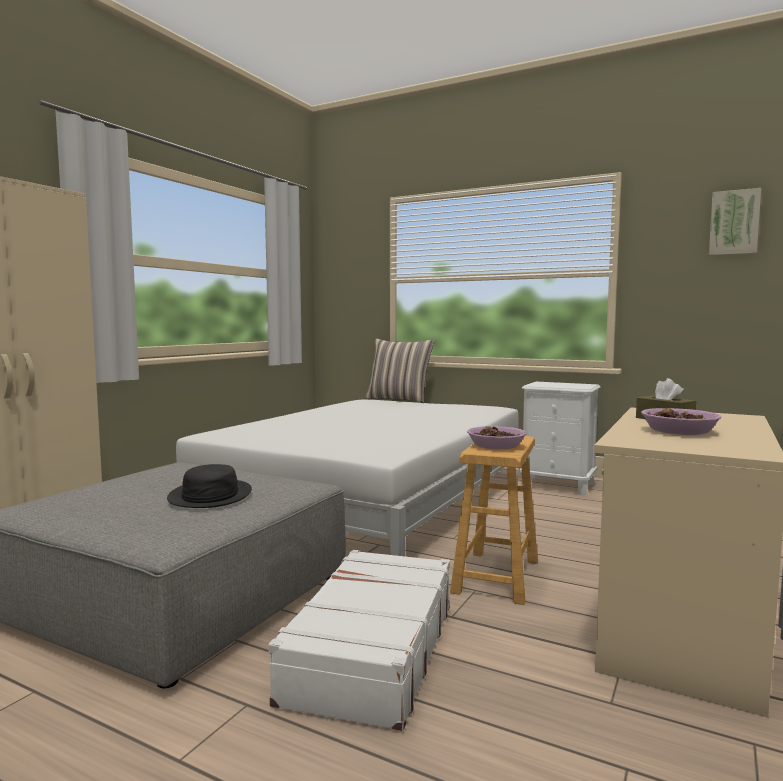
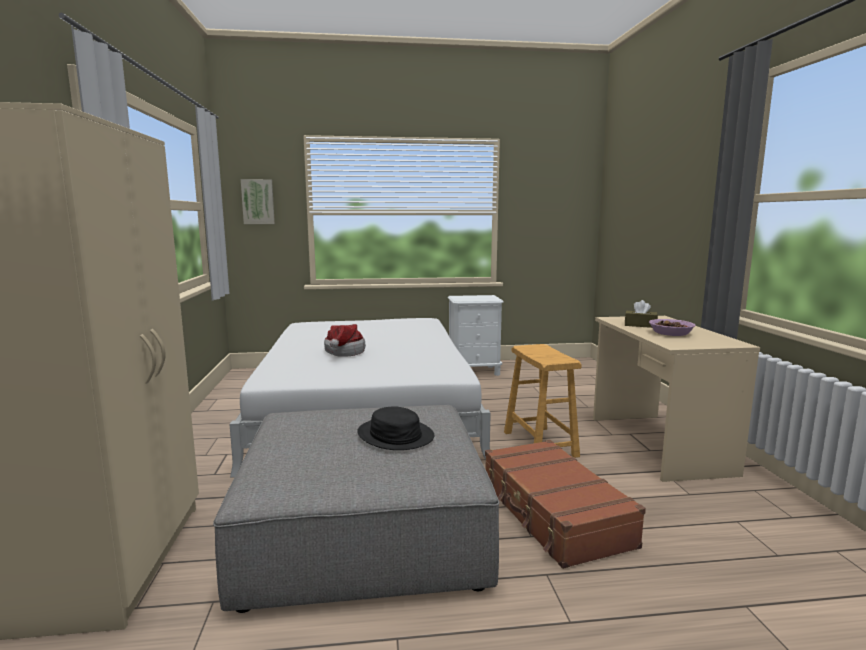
camera: 35 degrees left, 5 degrees up
(326, 423) = (343, 352): none -> hat
(370, 651) = (553, 514): white suitcase -> brown suitcase
(399, 400) = (331, 319): pillow -> none
(495, 445) = (546, 355): bowl -> none
(734, 223) = (569, 182): picture -> picture (258, 202)

